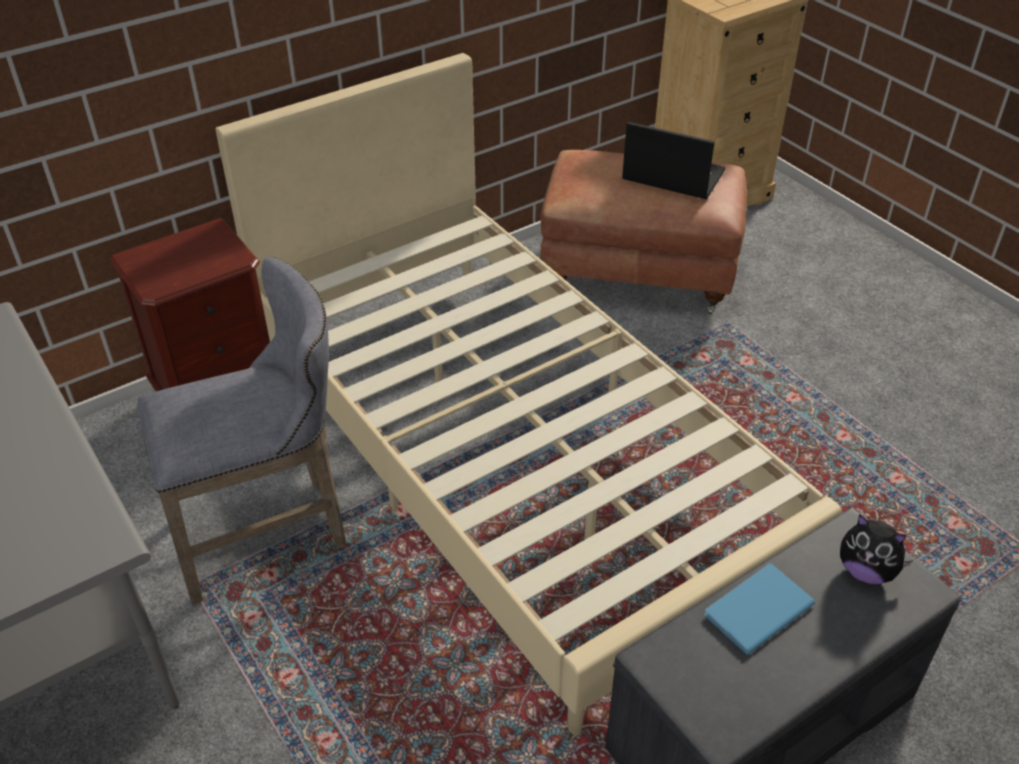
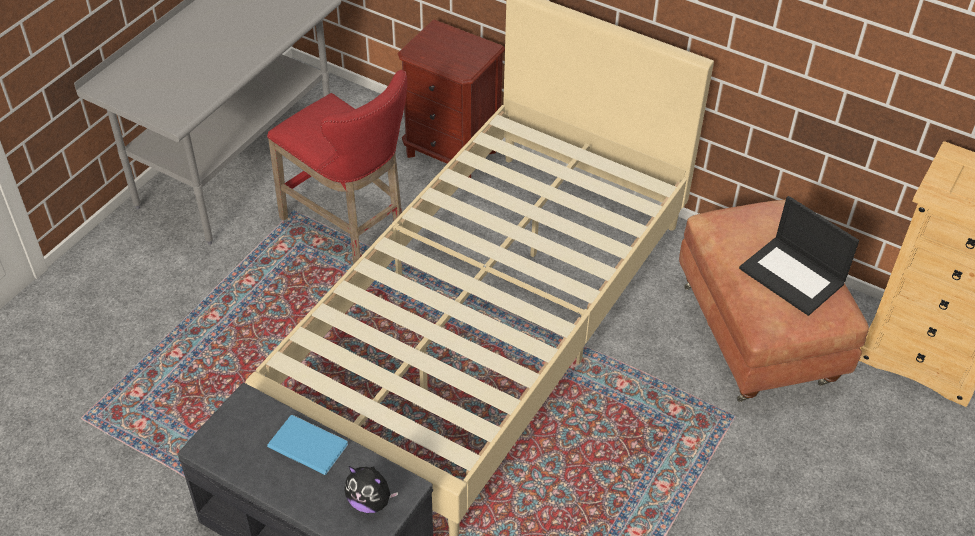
camera: 65 degrees right, 5 degrees up
(270, 534) = (349, 228): grey stool -> red stool
(671, 175) = (793, 276): laptop -> laptop turned 135 degrees clockwise
(866, 571) = (370, 501): plush toy -> plush toy turned 75 degrees counterclockwise

